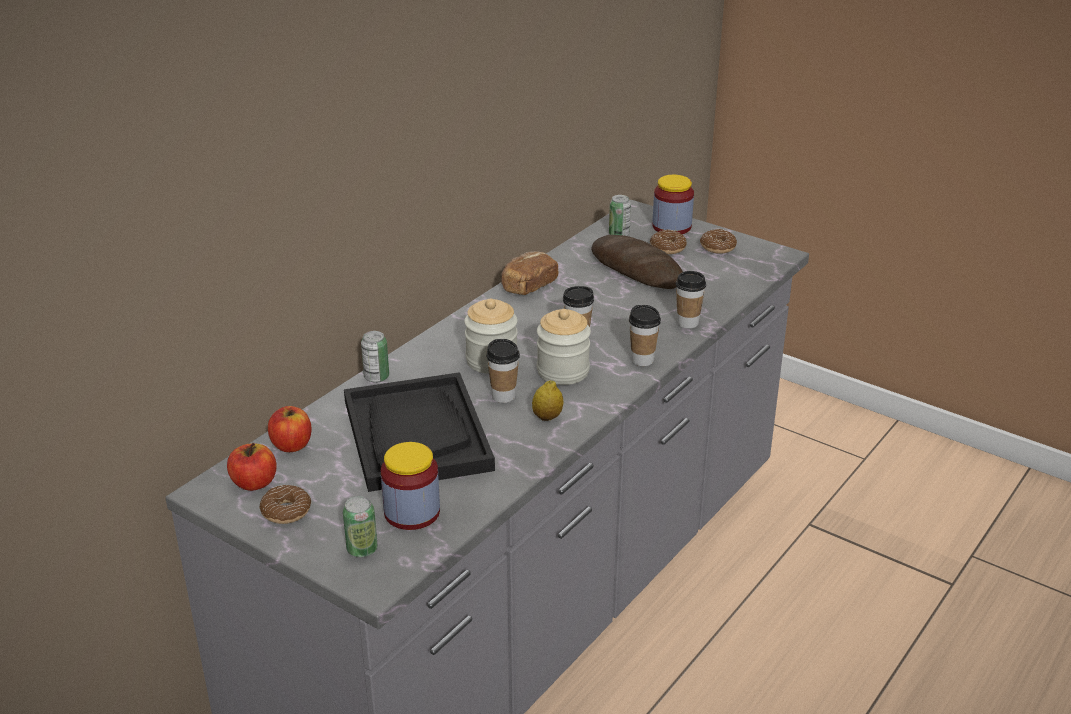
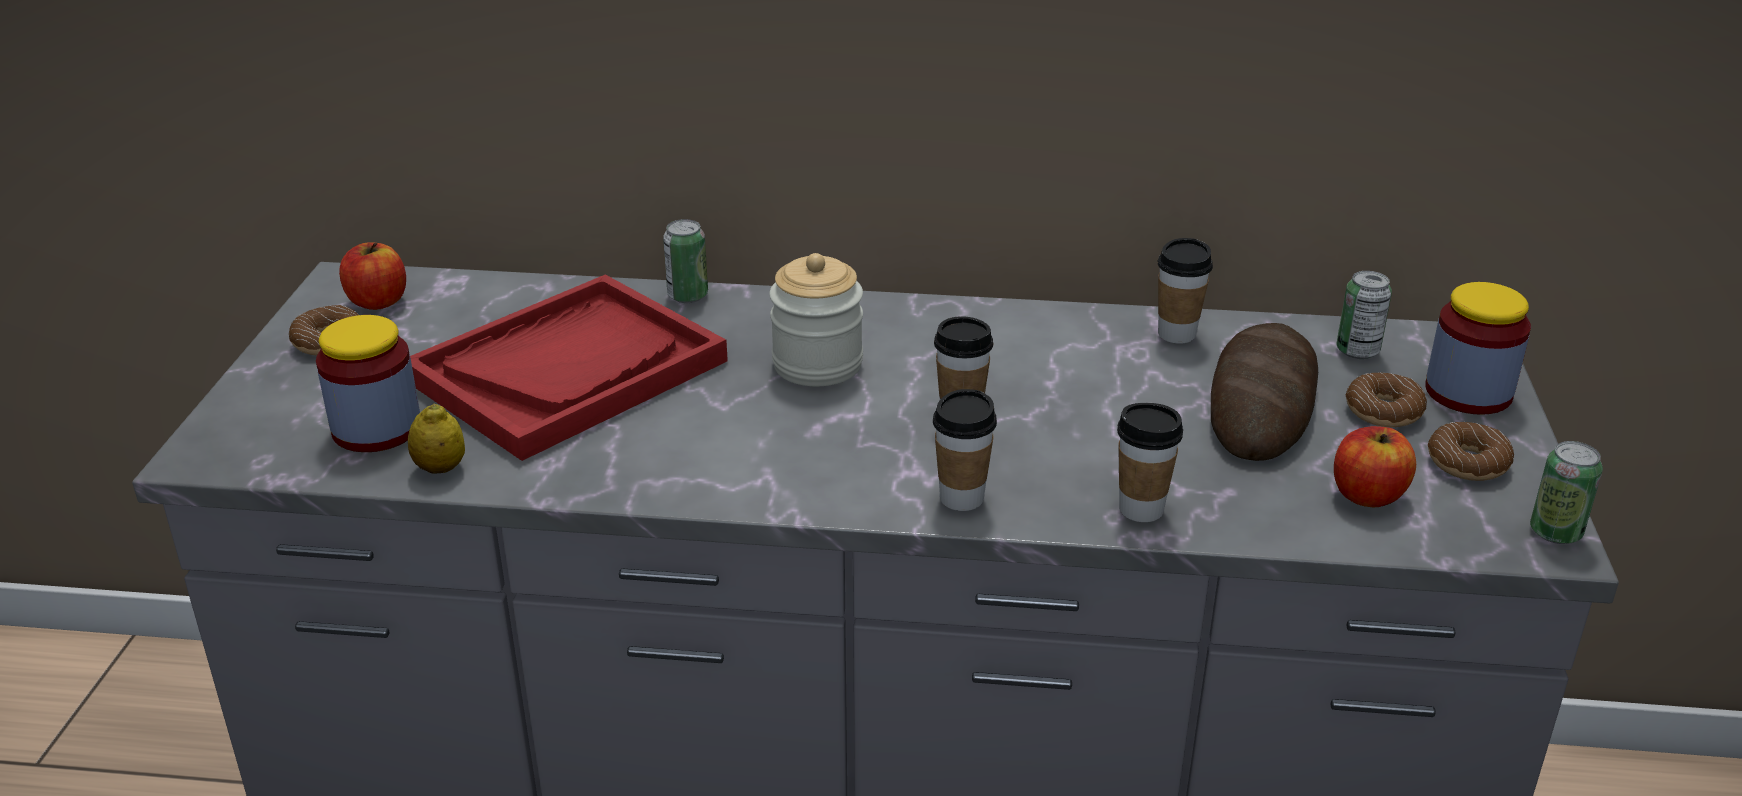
camera: 60 degrees right, 0 degrees up
(291, 445) = (477, 295): apple -> apple (1367, 495)
(362, 549) = (272, 420): can -> can (1555, 532)
(416, 434) = (568, 370): black tray -> red tray
(503, 396) = (728, 405): cup -> cup (1176, 334)
(528, 286) = (1072, 325): bread -> none
(547, 417) = (702, 460): lemon -> lemon (440, 468)
(563, 371) = (848, 433): jar -> none

